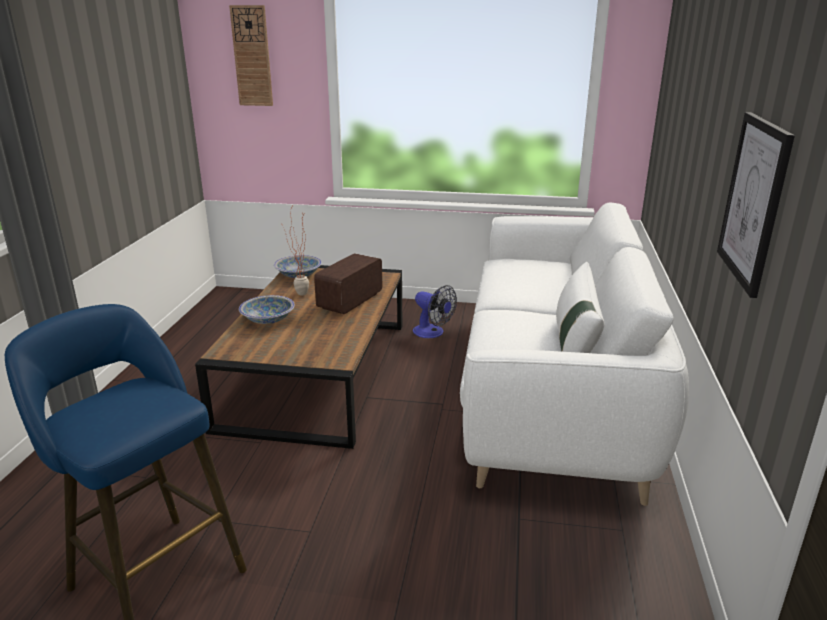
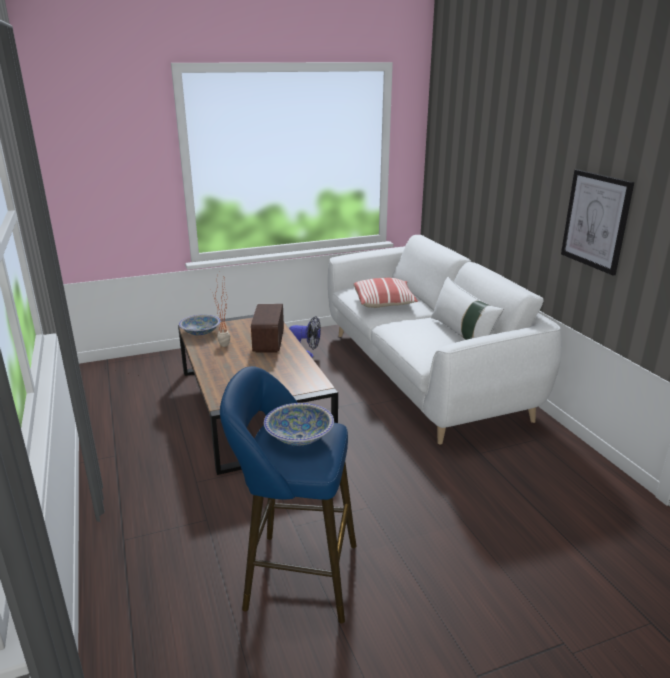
camera: 30 degrees left, 0 degrees up
(252, 56) = (107, 147): wall clock -> none
(268, 319) = (224, 370): bowl -> bowl (299, 436)
(522, 284) = (384, 302): none -> pillow

